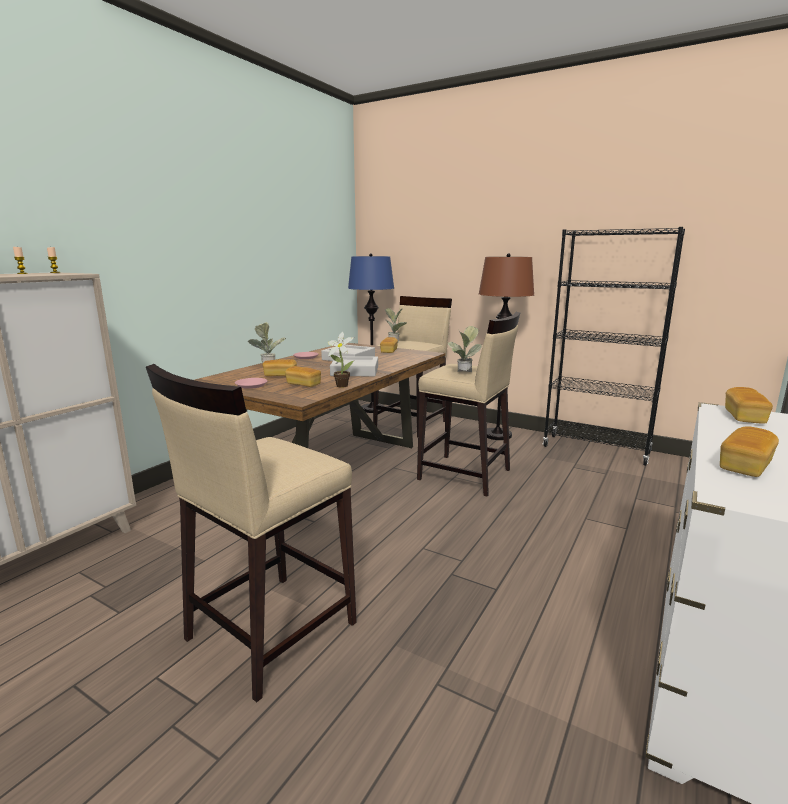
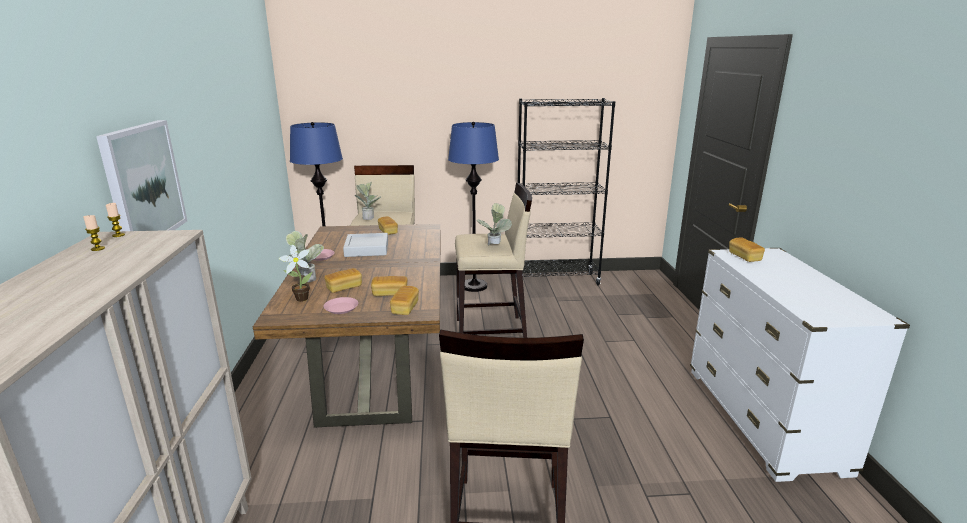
camera: 35 degrees left, 5 degrees up
(129, 255) = (143, 184): none -> picture
(340, 385) = (425, 286): potted plant -> potted plant (300, 299)
(355, 371) = (404, 265): grey tray -> none
(497, 435) = (474, 286): brown floor lamp -> blue floor lamp
(745, 466) = (795, 296): bread -> bread (405, 308)

